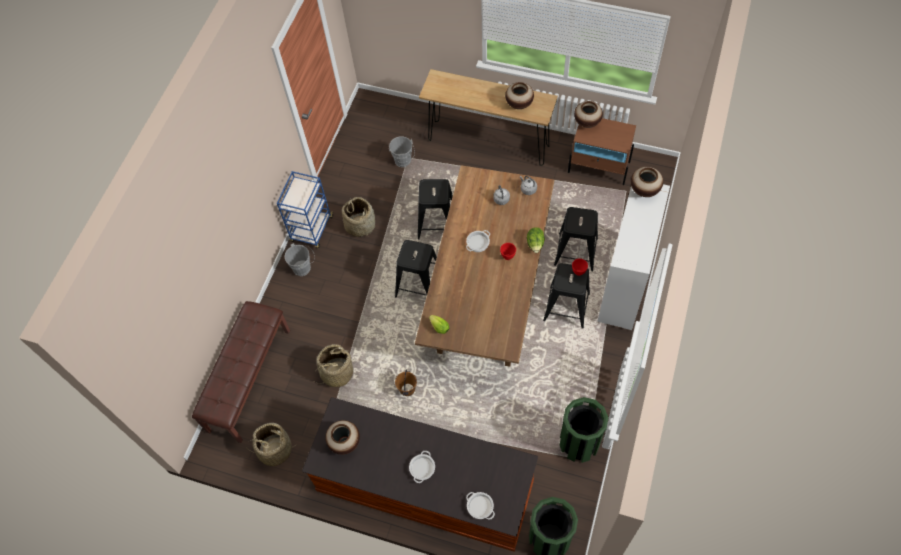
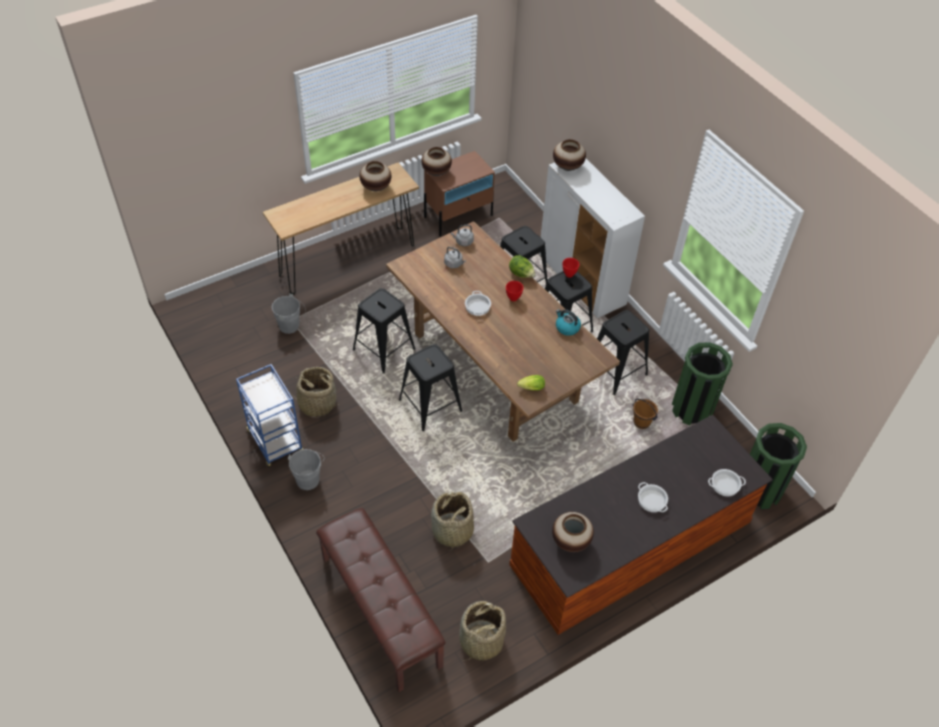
camera: 55 degrees left, 10 degrees down
(407, 389) = (525, 489): brown bucket -> brown bucket (641, 423)
(515, 307) = (567, 327): none -> kettle
(562, 369) = (615, 370): none -> black stool

